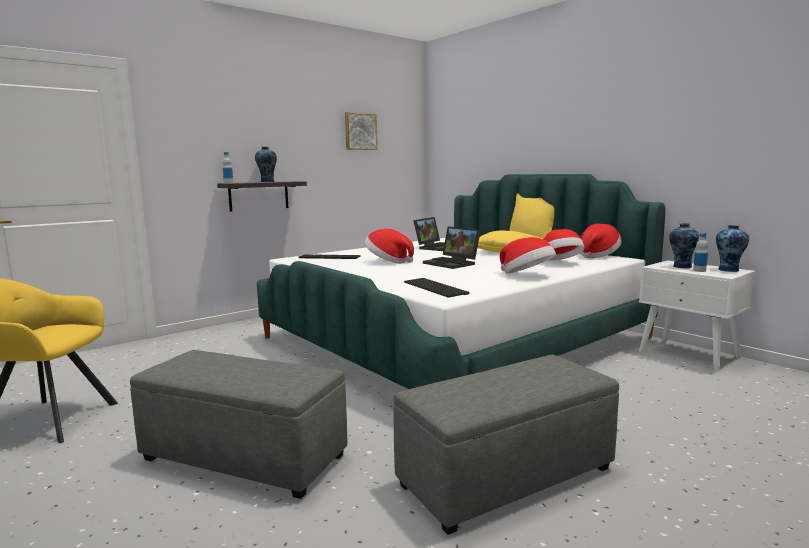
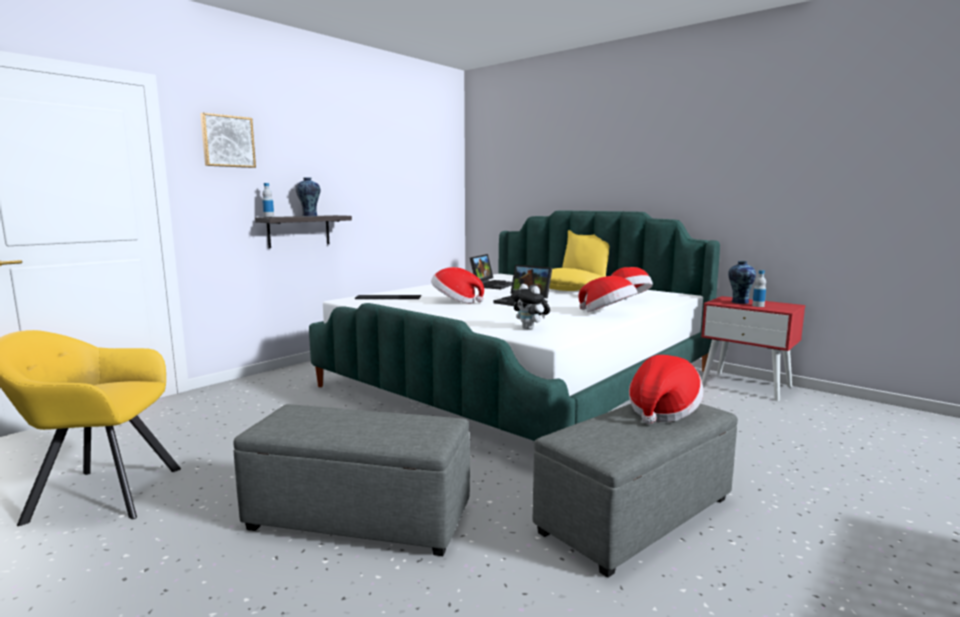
camera: 10 degrees left, 0 degrees up
(360, 131) = (401, 162): picture -> picture (227, 141)
(436, 287) = (530, 328): keyboard -> plush toy
(597, 255) = (657, 292): hat -> hat (662, 411)
(689, 354) = (746, 385): white nightstand -> red nightstand
(729, 270) = (783, 305): vase -> none

